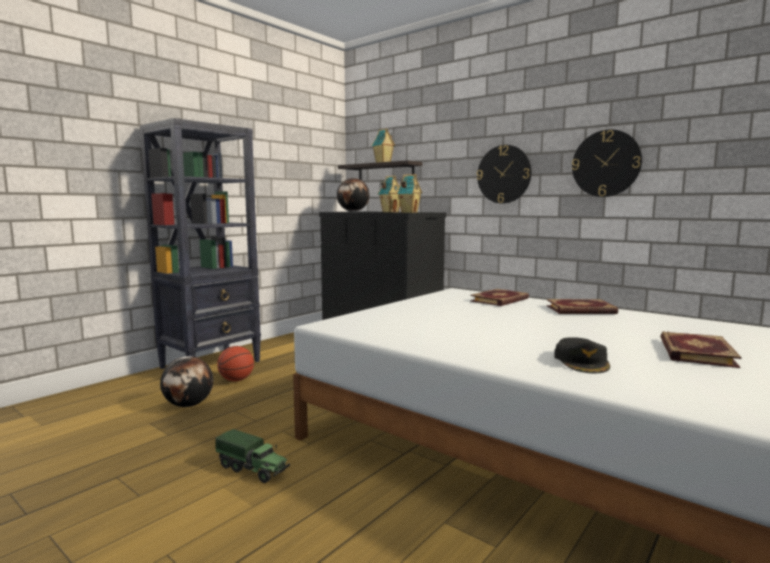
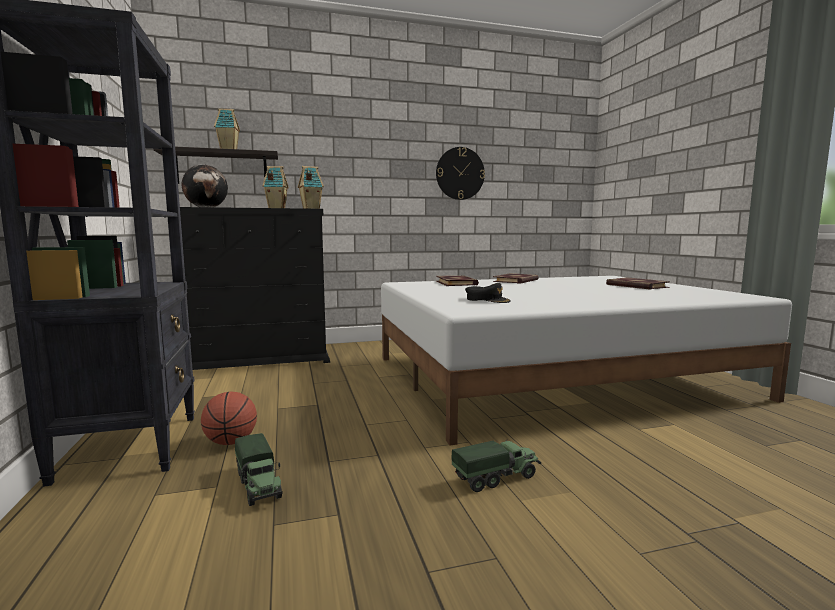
camera: 55 degrees left, 0 degrees up
(189, 405) = (259, 485): globe -> toy truck
(504, 174) = (375, 176): wall clock -> none
(582, 362) = (642, 296): black cap -> black cap (487, 300)

